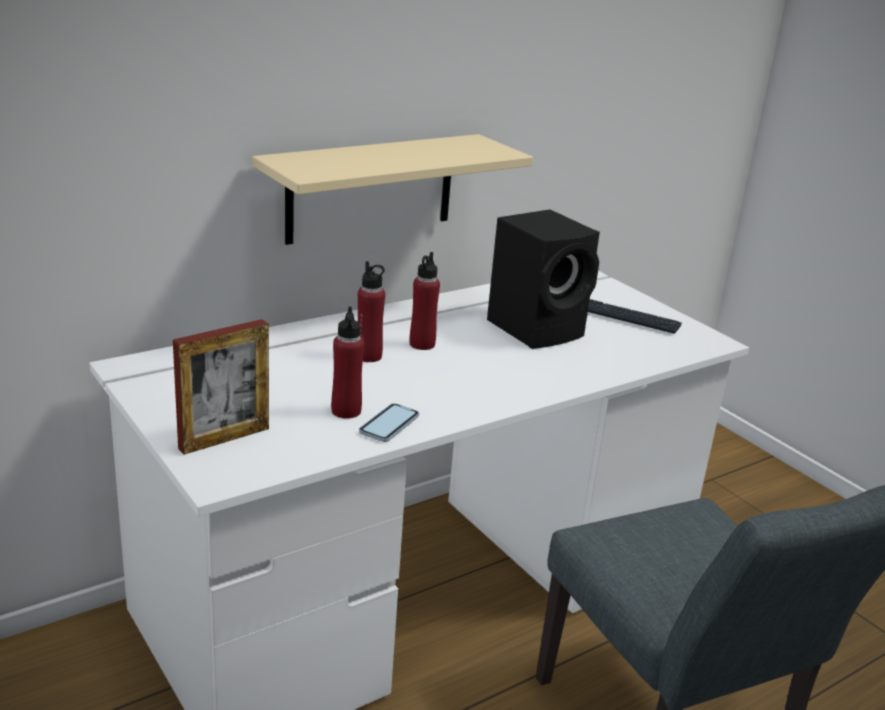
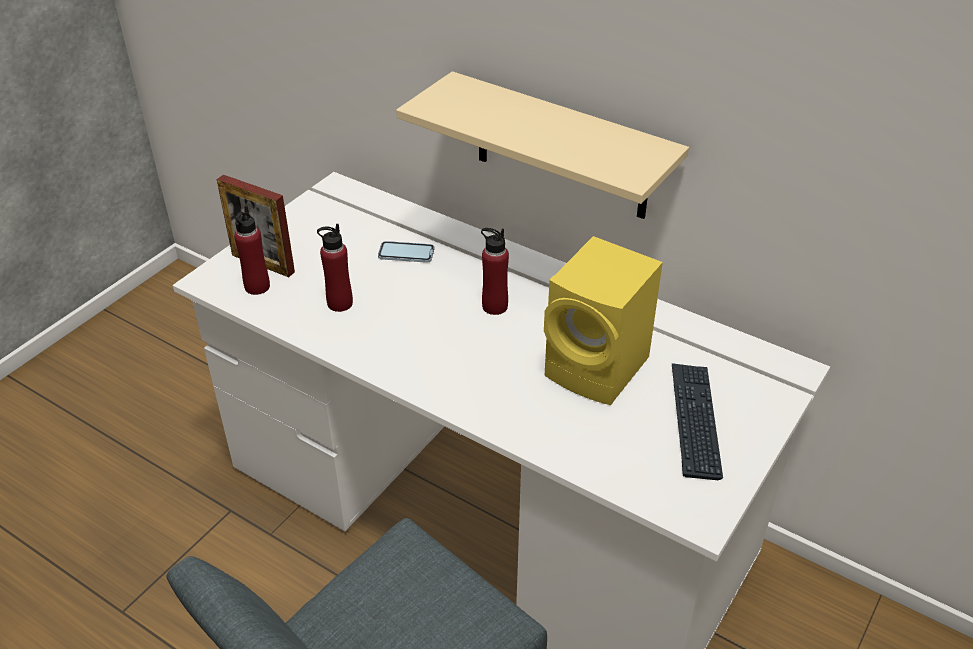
camera: 70 degrees right, 15 degrees up
(368, 356) = (445, 285): red bottle -> red bottle (257, 287)
(389, 425) = (332, 331): phone -> phone (406, 253)
(538, 328) = (599, 369): black speaker -> yellow speaker

